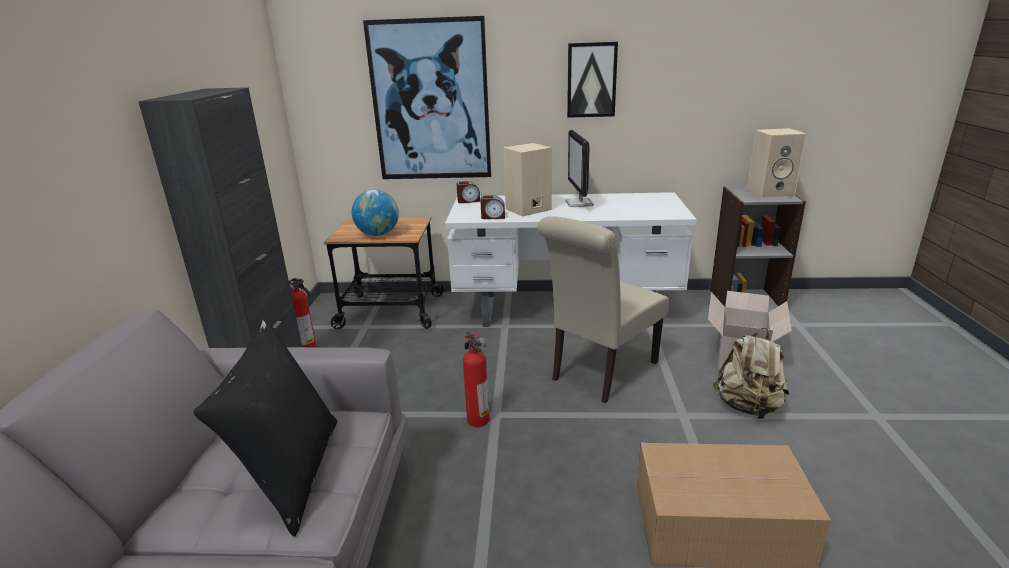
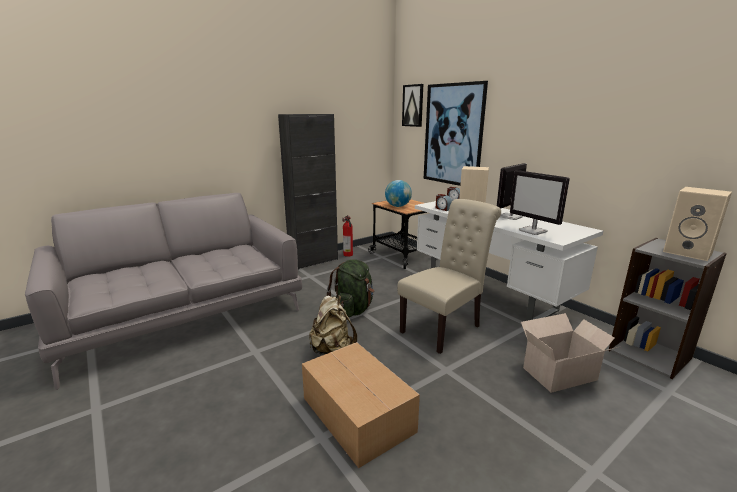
camera: 50 degrees right, 5 degrees down
(292, 473) = (221, 264): black pillow -> none
(477, 418) = (353, 309): fire extinguisher -> green backpack
(591, 80) = (550, 128): picture -> picture (413, 105)
(600, 373) = (444, 327): beige chair -> beige chair turned 135 degrees clockwise
(640, 212) = (533, 231): none -> monitor
(748, 407) = (496, 394): beige backpack -> beige backpack (332, 350)

